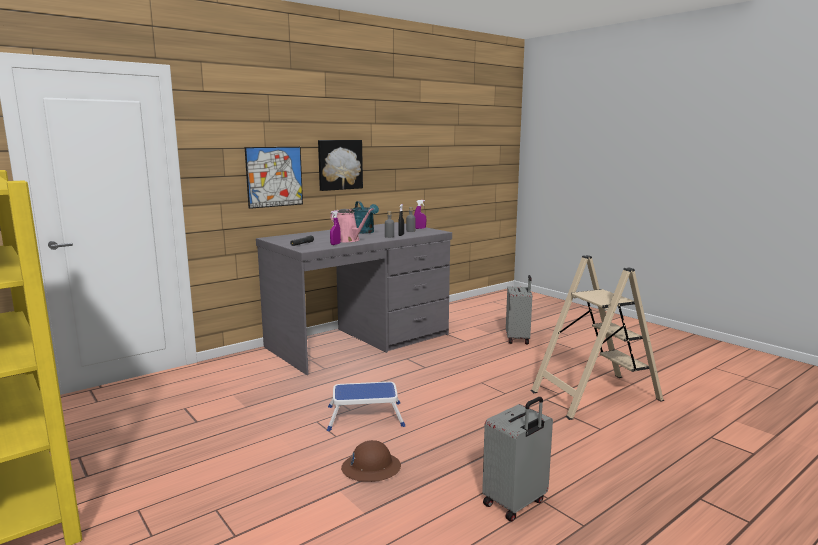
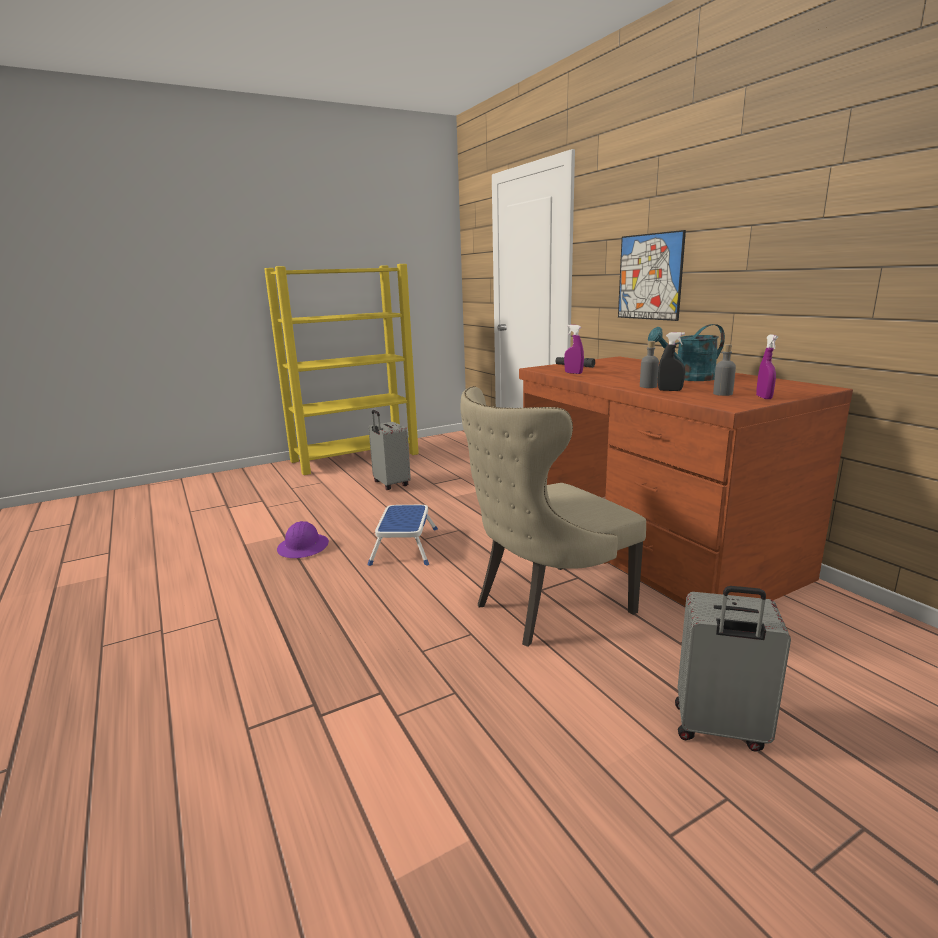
camera: 100 degrees right, 5 degrees up
(339, 164) = (744, 258): picture -> none
(348, 240) = (607, 375): pink watering can -> none
(360, 341) = (650, 545): grey desk -> brown desk
(371, 468) = (303, 547): brown hard hat -> purple hard hat
(444, 365) = (545, 607): none -> beige chair
(515, 503) = (177, 612): grey suitcase -> grey suitcase (390, 484)
(594, 395) = (364, 768): beige step ladder -> none

